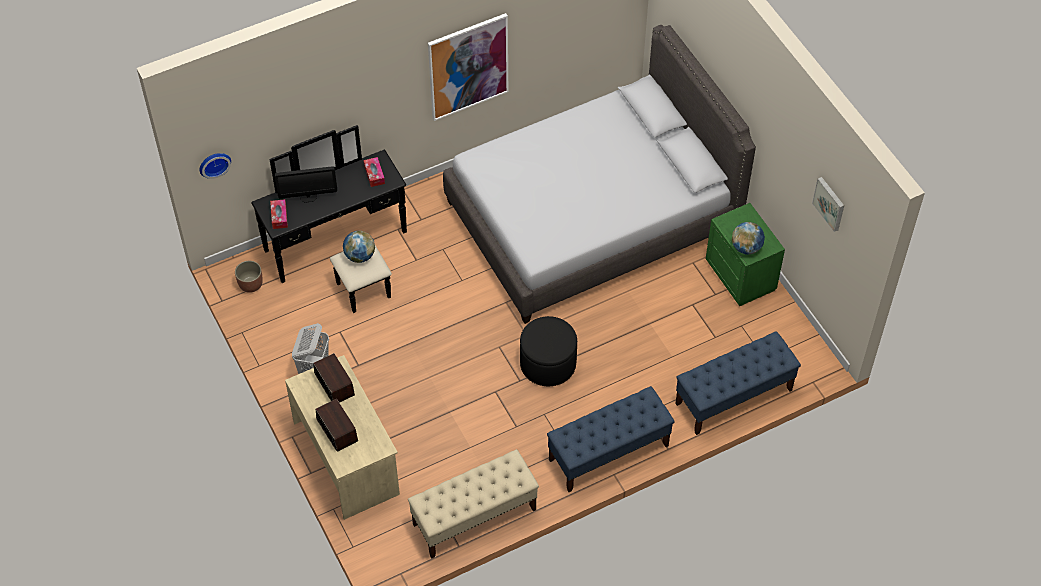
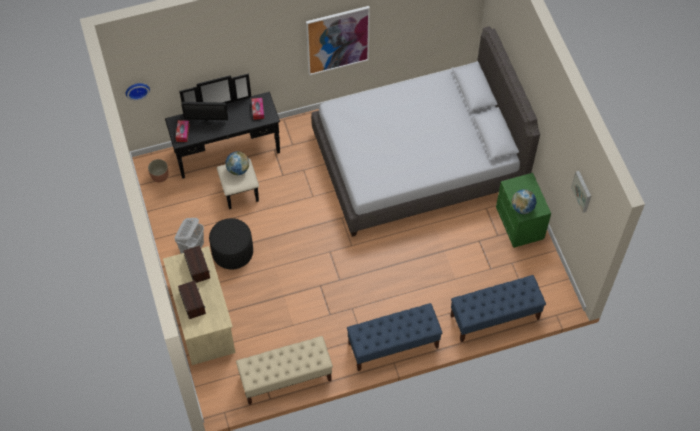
camera: 10 degrees right, 5 degrees up
(548, 364) = (362, 270): black ottoman -> black ottoman (232, 252)

